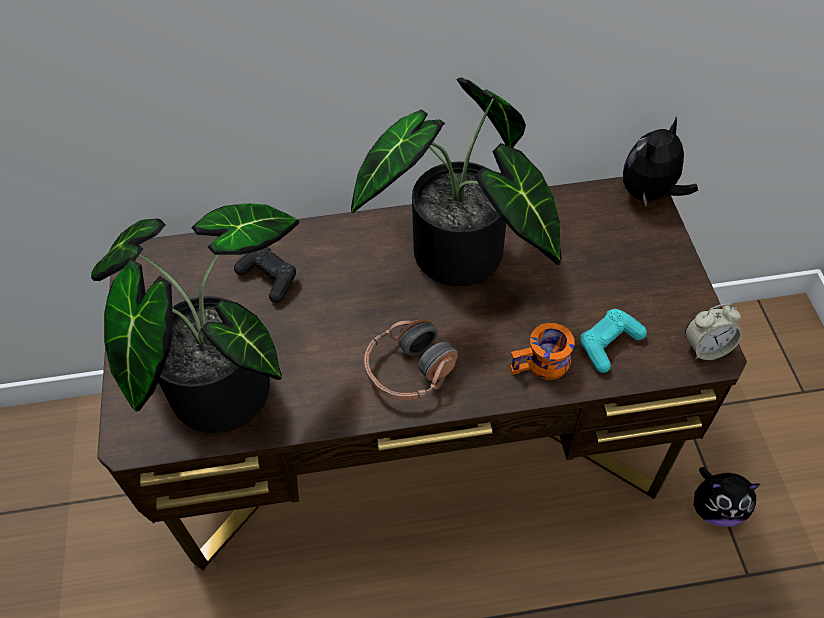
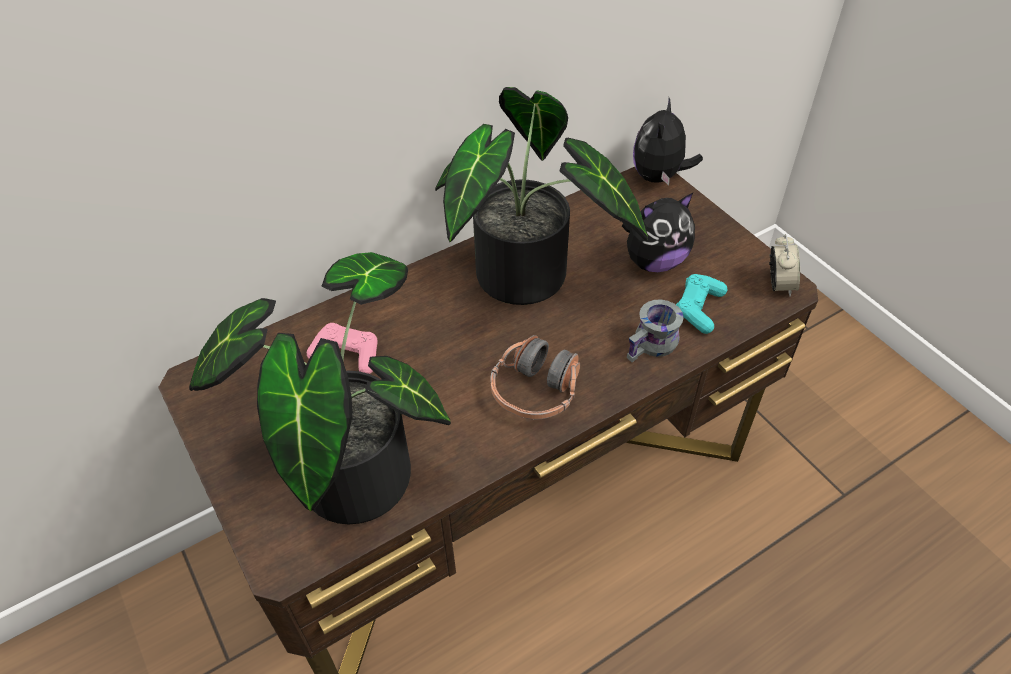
camera: 25 degrees left, 5 degrees down
(269, 278) = (347, 355): black game controller -> pink game controller
(542, 367) = (653, 347): orange mug -> grey mug
(706, 348) = (779, 285): alarm clock -> alarm clock turned 45 degrees counterclockwise
(715, 508) = (790, 450): plush toy -> plush toy (654, 261)

